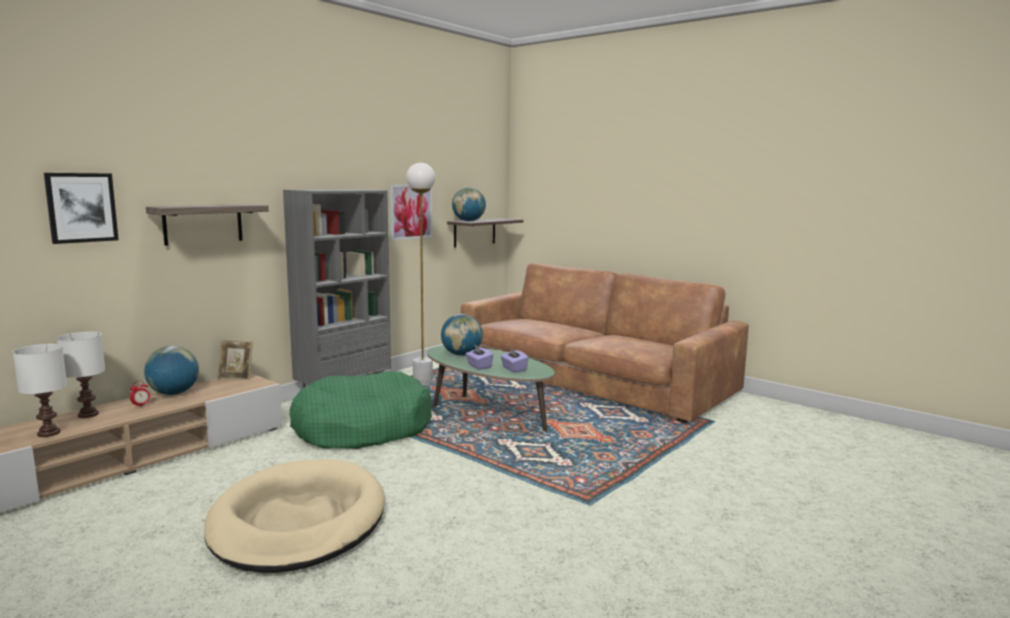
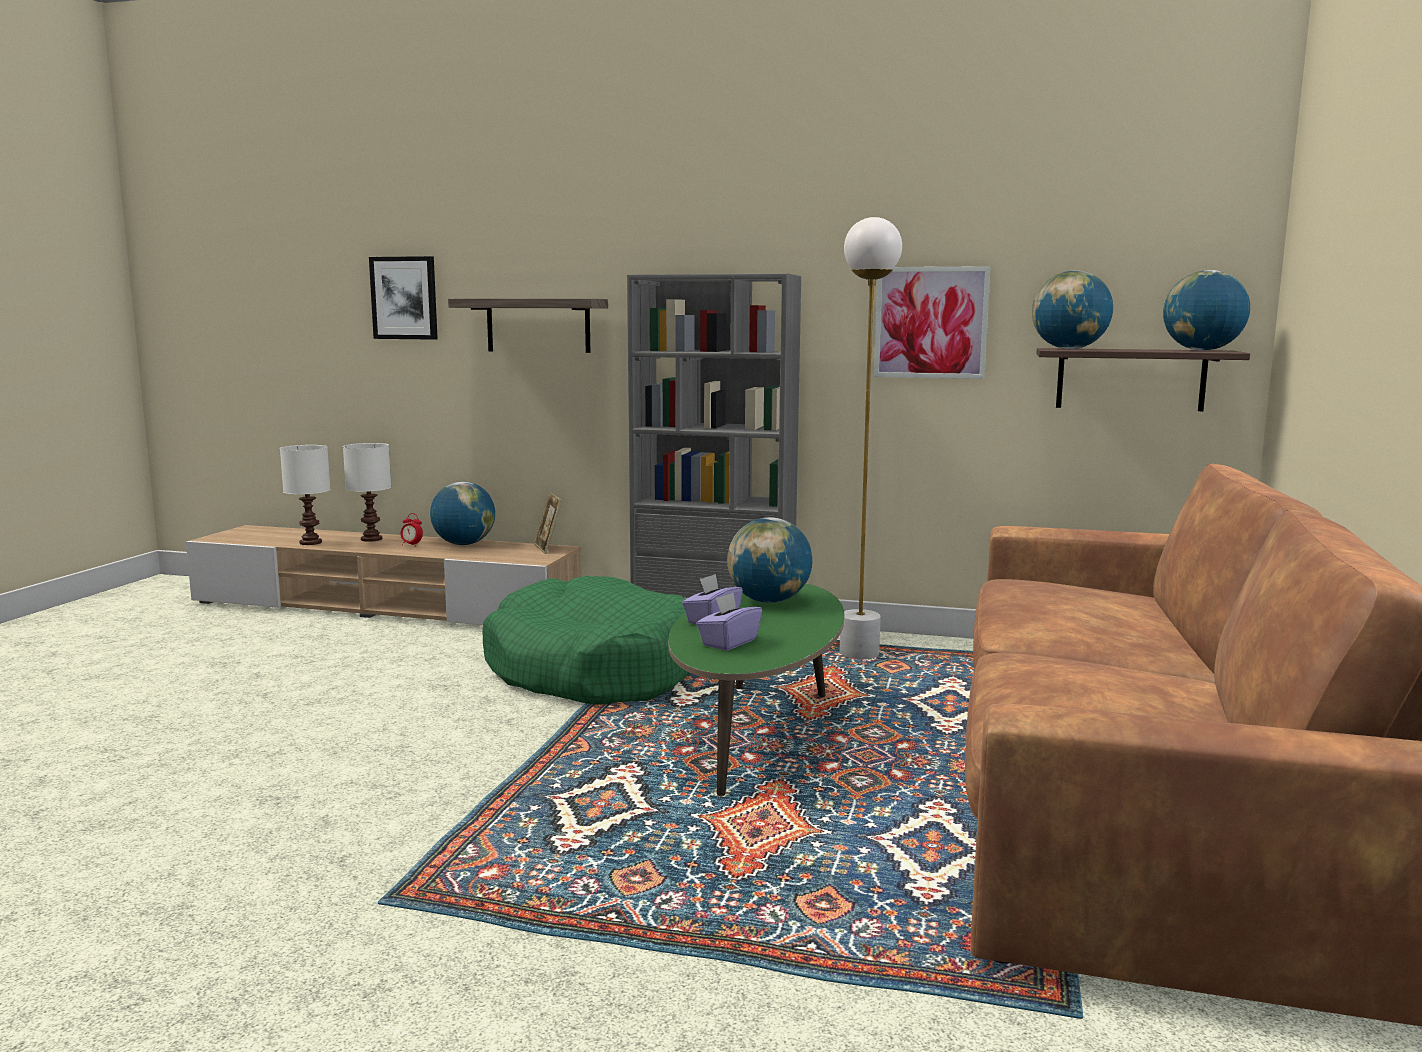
camera: 65 degrees right, 0 degrees up
(298, 521) = (261, 712): beige dog bed -> none
(501, 219) = (1201, 350): none -> globe

